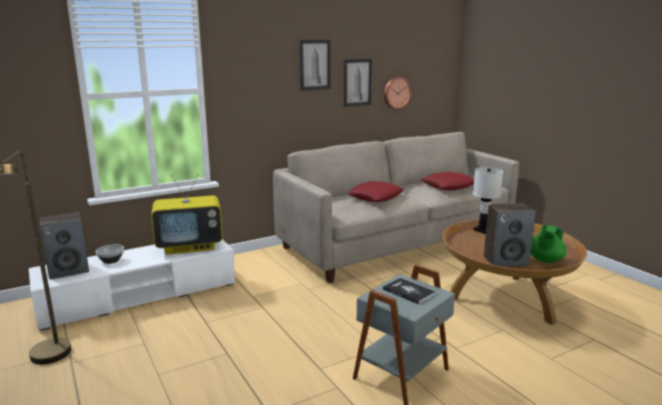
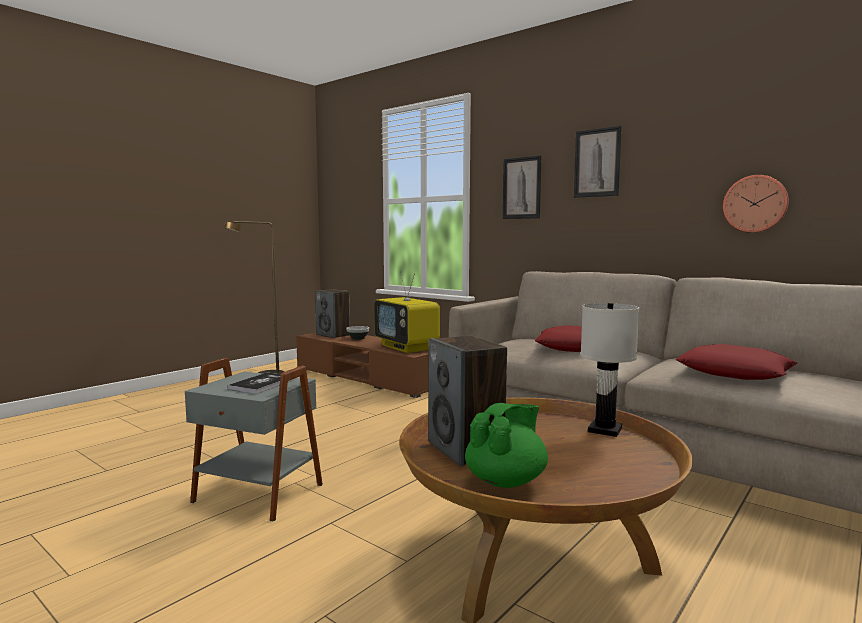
camera: 70 degrees right, 10 degrees down
(139, 295) = (369, 377): white tv stand -> brown tv stand
(357, 82) = (668, 186): picture -> picture (521, 188)
(545, 260) = (506, 481): green teapot -> green teapot turned 120 degrees clockwise

